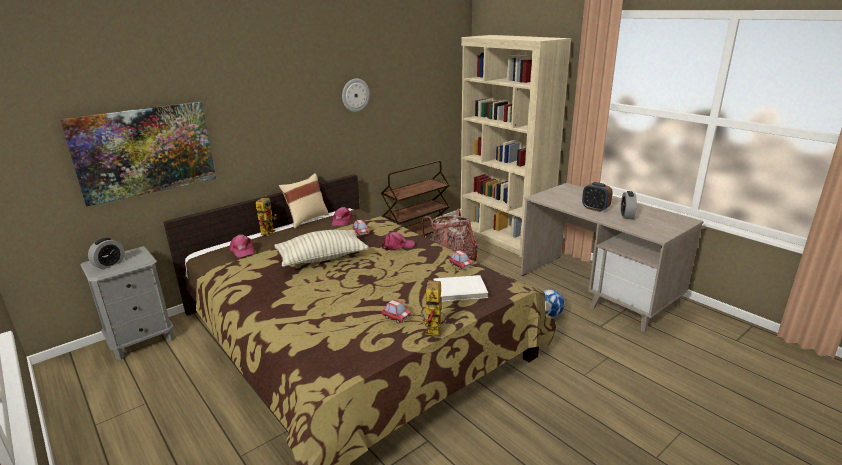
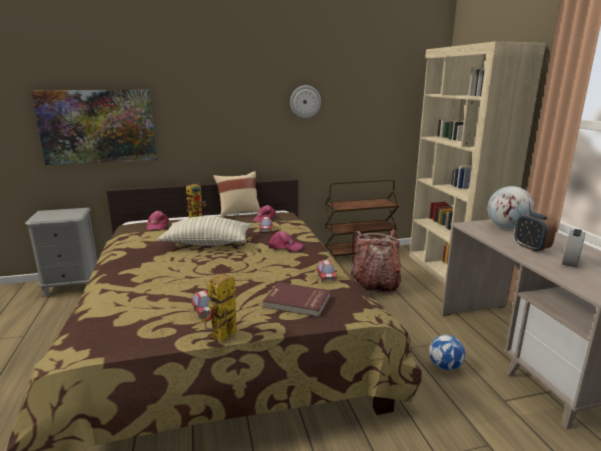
camera: 25 degrees right, 5 degrees down
(109, 264) = (50, 215): alarm clock -> none
(460, 290) = (297, 302): white book -> red book
(566, 194) = (507, 227): none -> globe

